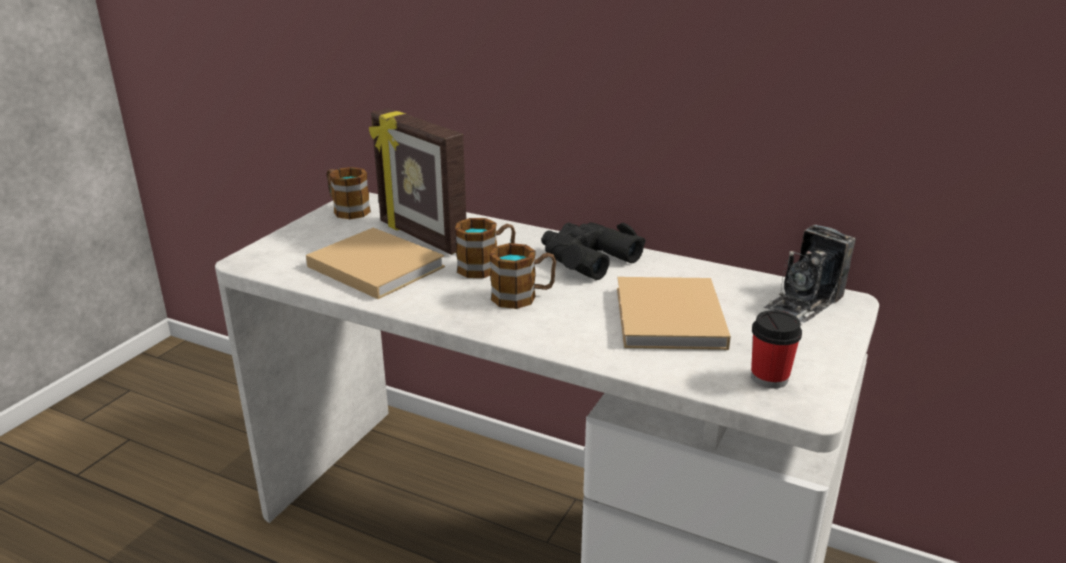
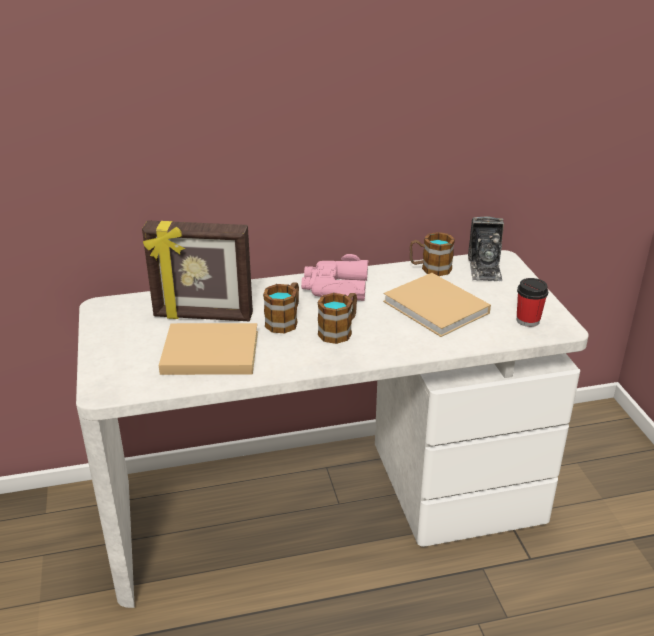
camera: 40 degrees left, 5 degrees up
(347, 209) = (108, 318): mug -> mug (430, 268)
(587, 258) = (335, 288): black binoculars -> pink binoculars

